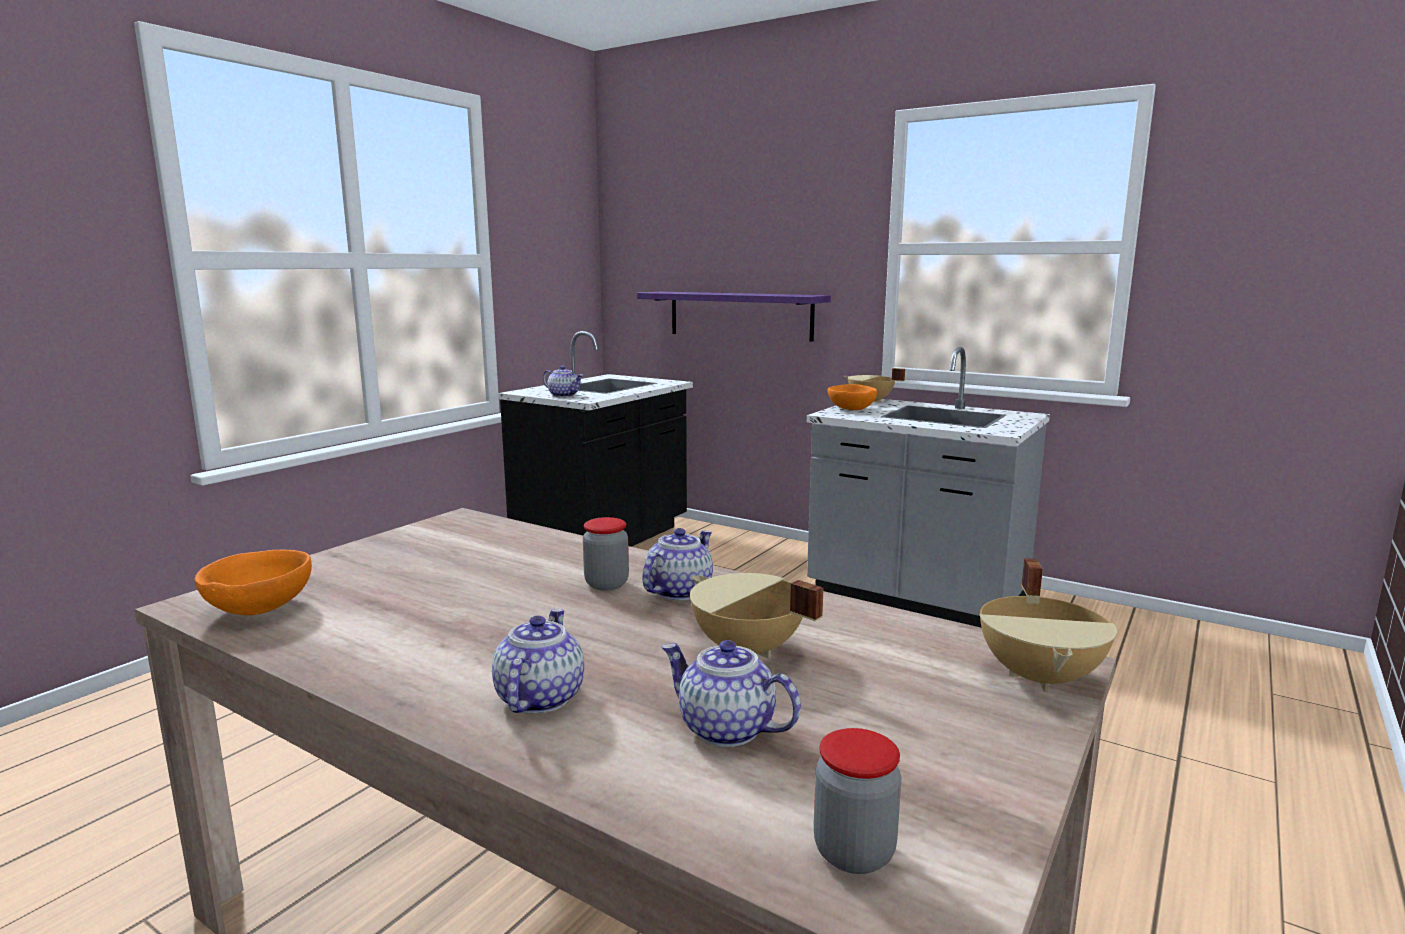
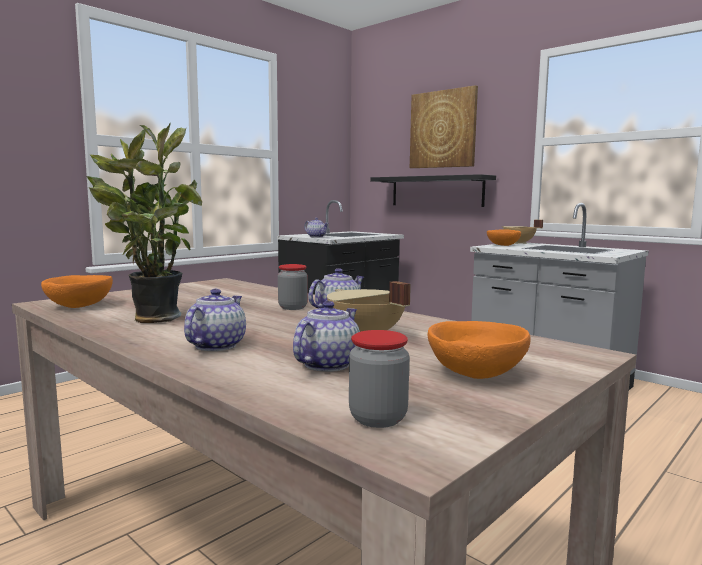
camera: 10 degrees right, 5 degrees down
(400, 634) = (151, 319): none -> potted plant
(725, 729) = (326, 364): teapot -> teapot turned 75 degrees clockwise
(739, 315) = (436, 191): purple shelf -> black shelf
(748, 221) = (443, 129): none -> picture
(934, 727) = (475, 373): none -> orange bowl
(1042, 677) = (571, 358): beige cooking pot -> none

